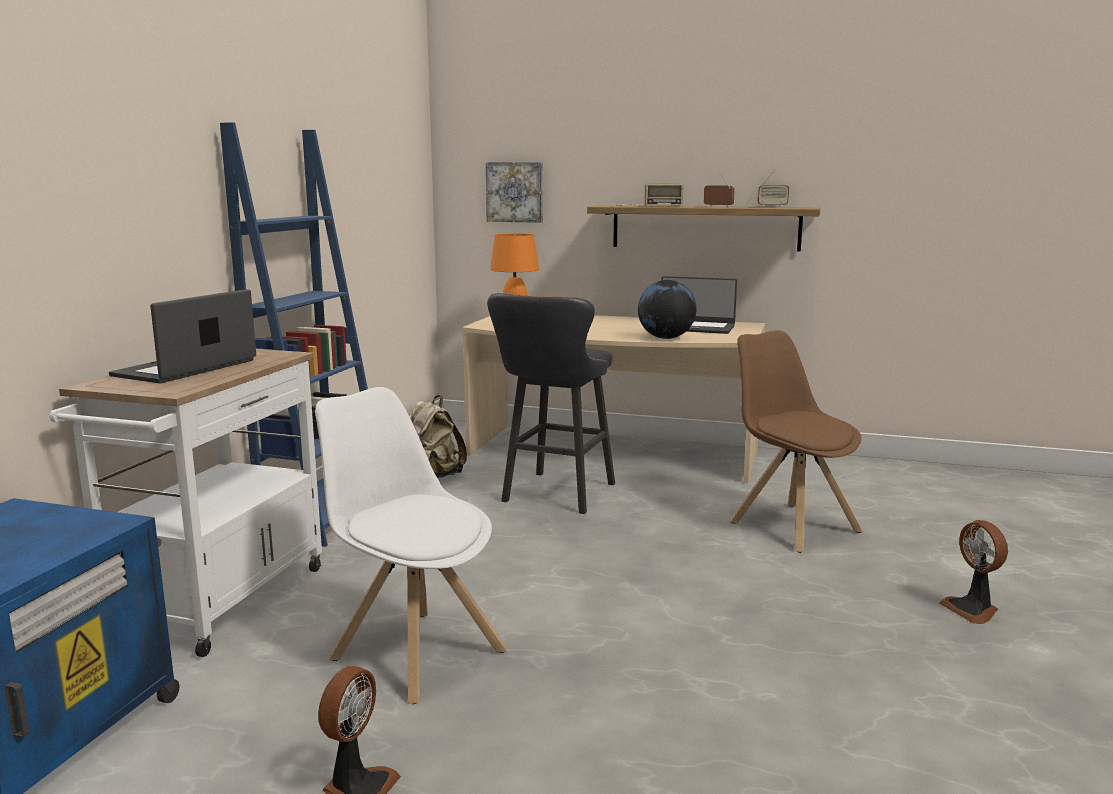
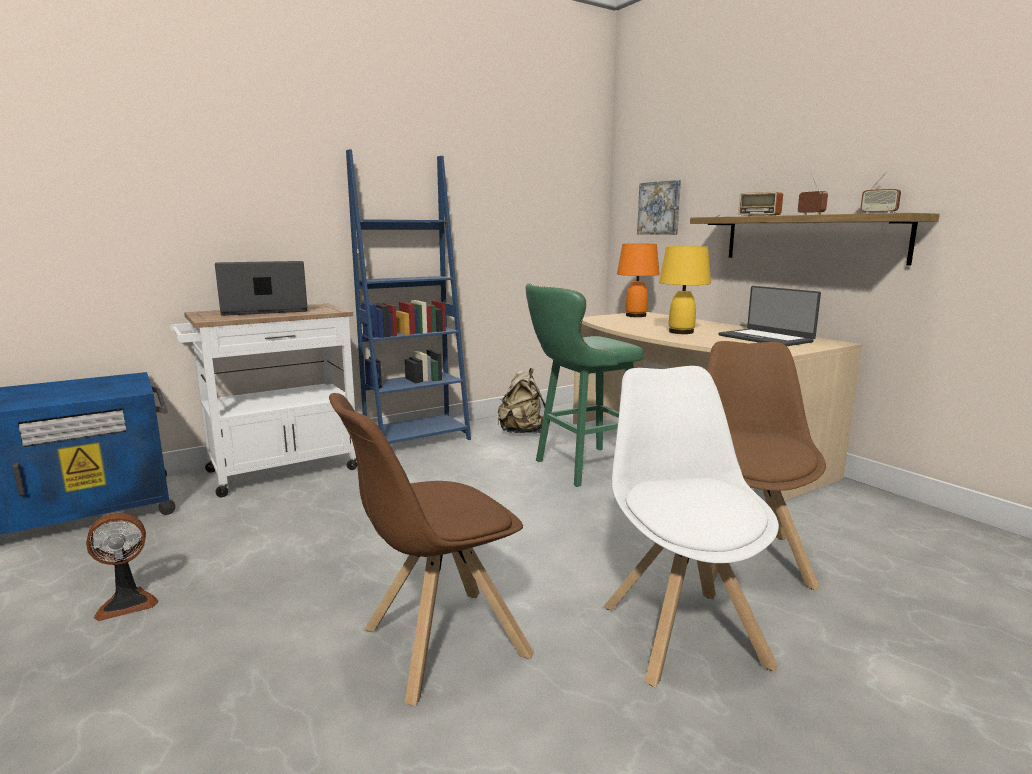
camera: 40 degrees right, 0 degrees up
(412, 651) = (302, 536): white chair -> white chair (679, 629)
(554, 497) = (578, 468): black stool -> green stool
(612, 330) = (680, 332): none -> yellow table lamp
(666, 338) = (708, 342): globe -> none
(716, 671) = (438, 645): none -> brown chair
(972, 610) = (805, 725): fan -> none

